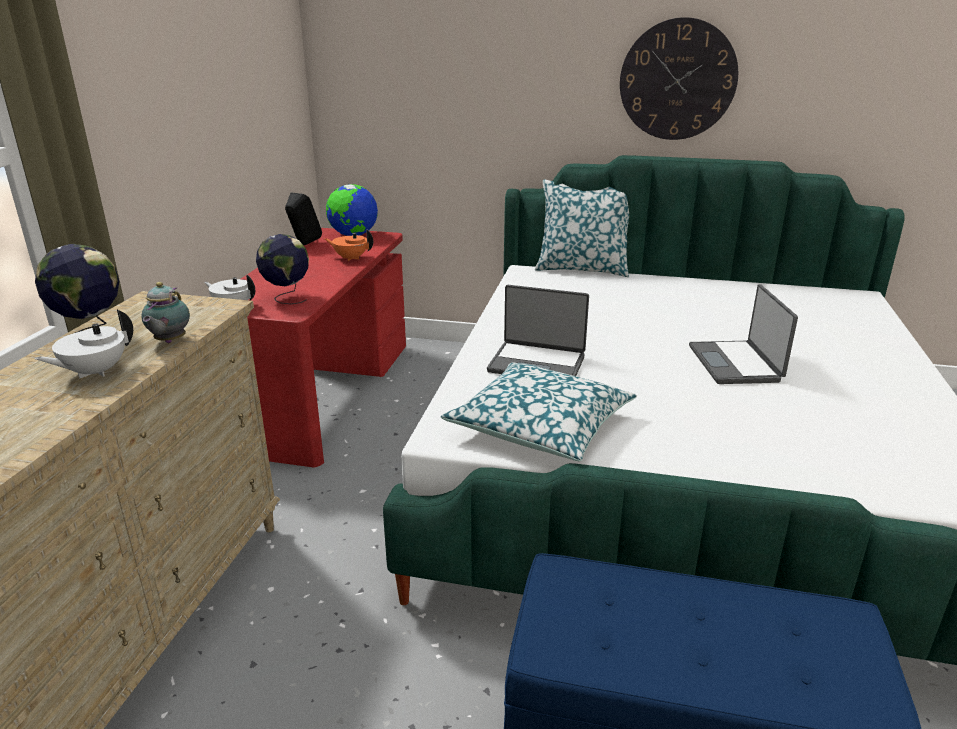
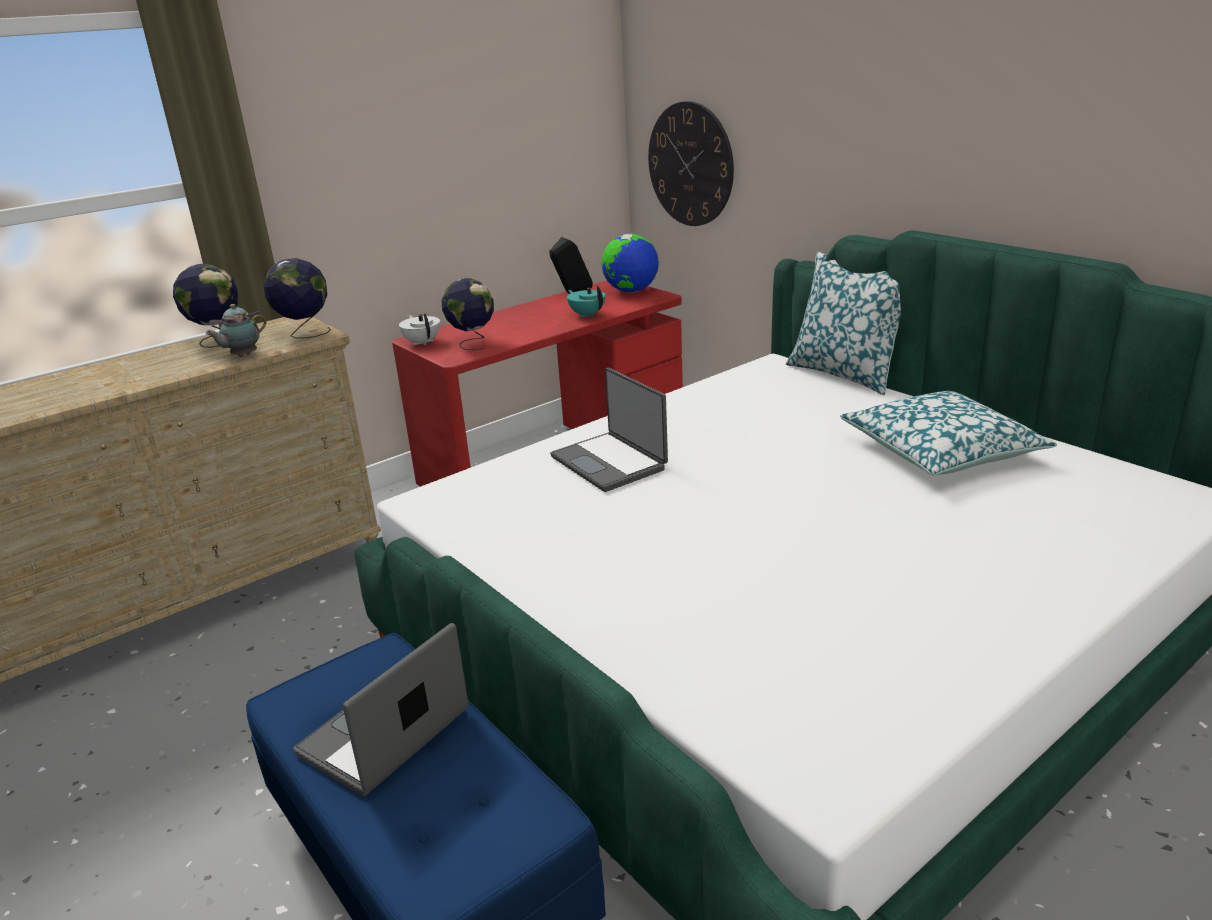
camera: 40 degrees right, 0 degrees up
(95, 372) = (169, 367): white teapot -> none
(196, 308) = (305, 333): none -> globe
(350, 258) = (587, 315): orange teapot -> turquoise teapot
(540, 426) = (509, 520): pillow -> pillow (941, 451)
(677, 80) = (990, 131): wall clock -> wall clock (690, 164)
(736, 364) = (820, 527): laptop -> laptop (386, 735)

